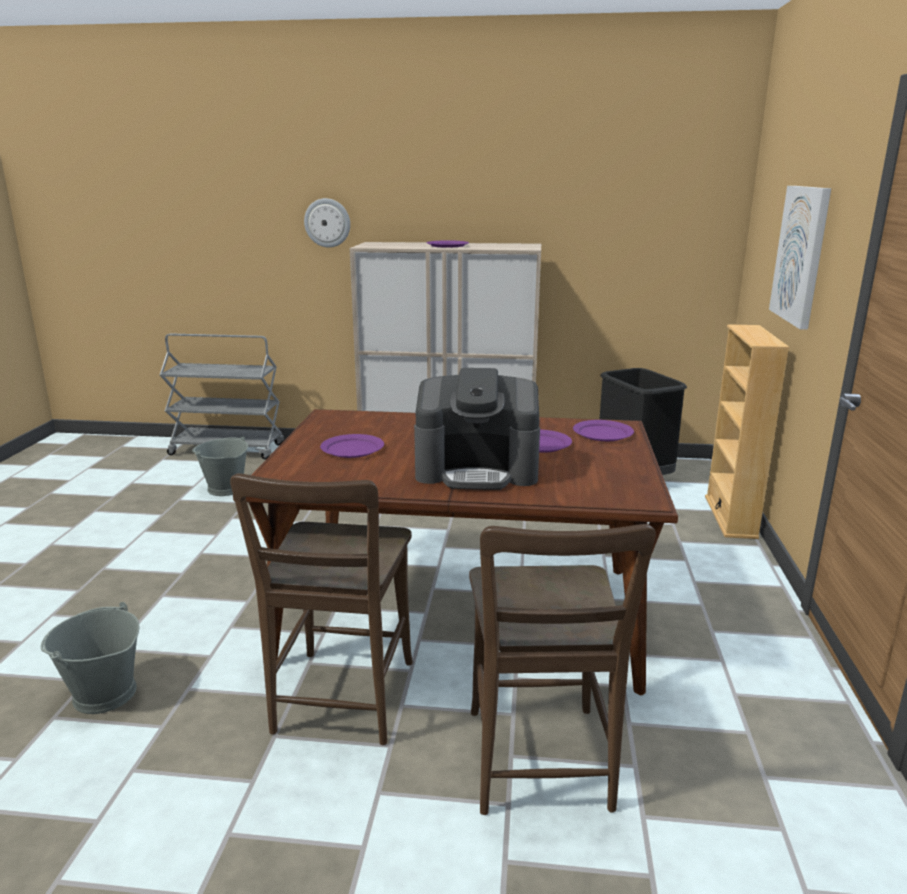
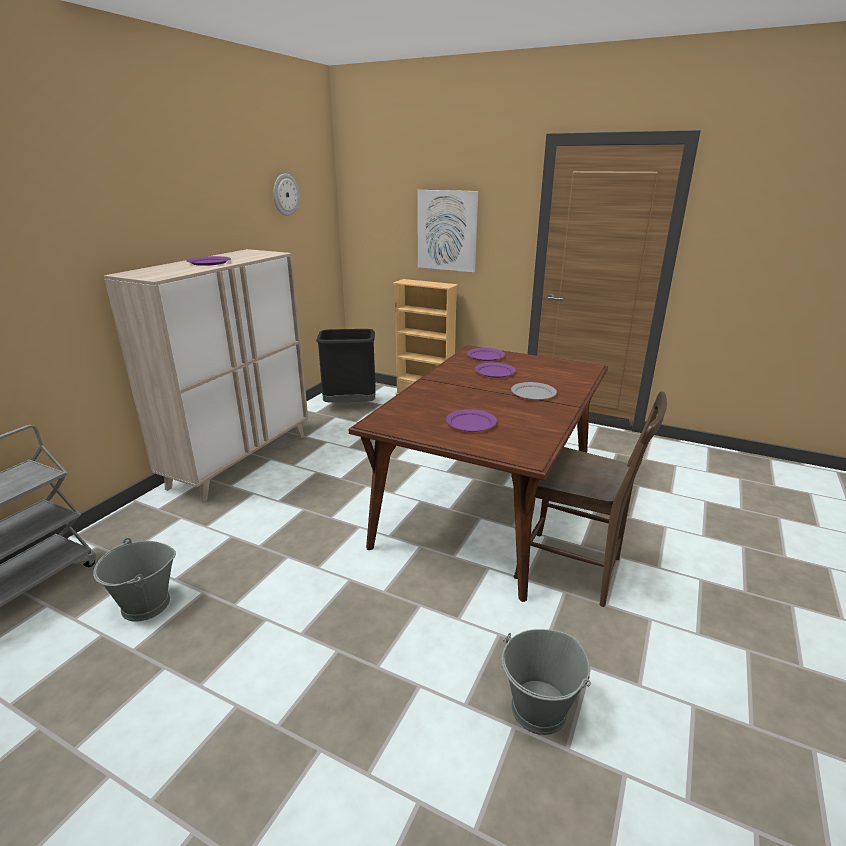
camera: 70 degrees left, 5 degrees up
(327, 223) = (47, 260): wall clock -> wall clock (285, 195)
(477, 470) = (533, 393): coffee machine -> grey plate
(539, 766) = (638, 511): brown chair -> none

